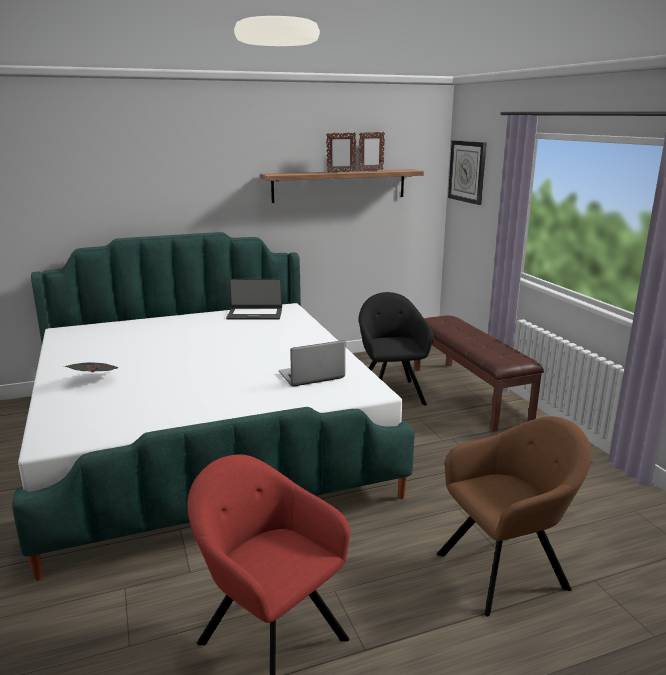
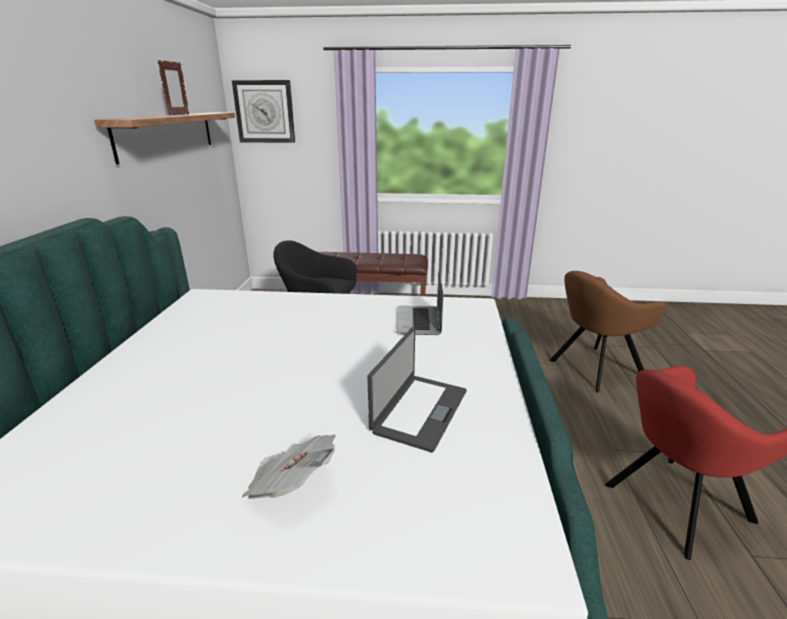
camera: 65 degrees left, 5 degrees up
(255, 314) = (191, 316): laptop -> laptop (419, 411)
(371, 170) = (192, 113): picture frame -> none
(506, 569) = (593, 368): brown armchair -> brown armchair turned 120 degrees counterclockwise

